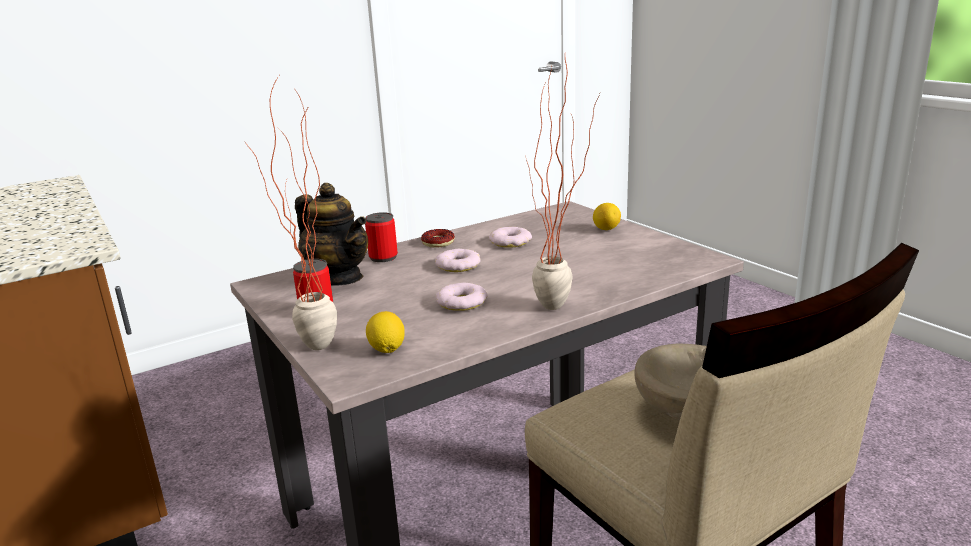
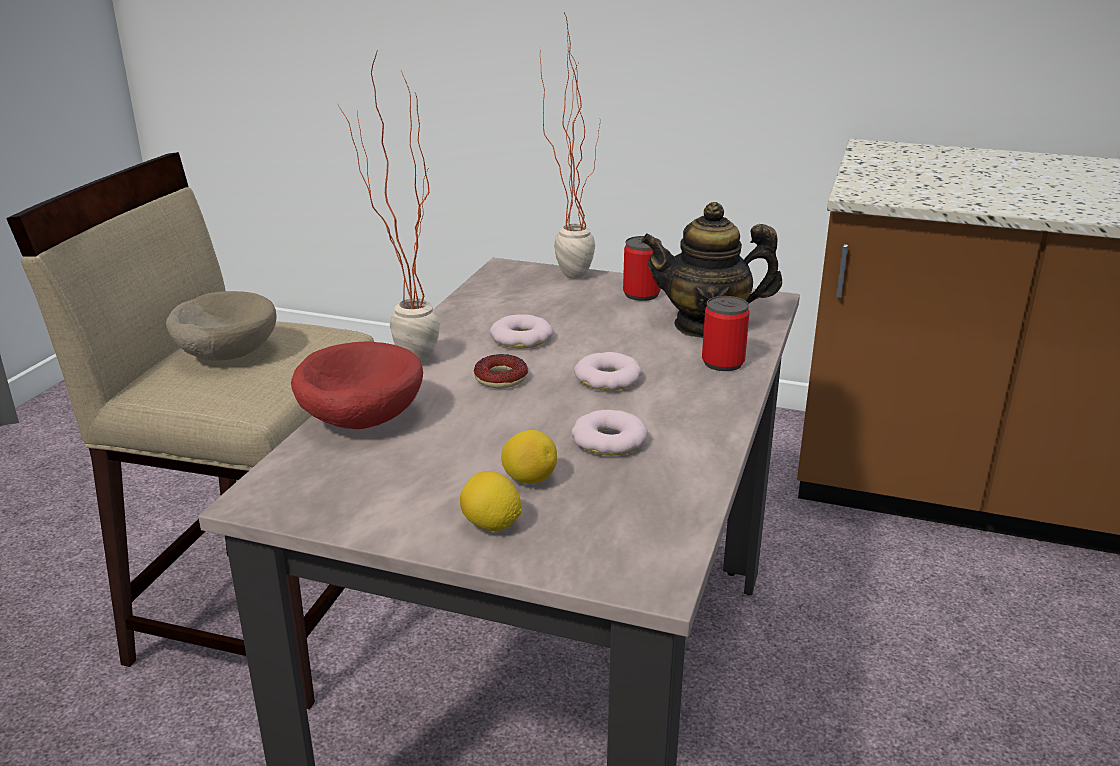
camera: 140 degrees right, 5 degrees up
(387, 349) = (514, 288): lemon -> lemon (529, 479)
(438, 243) = (707, 406): donut -> donut (501, 378)
(627, 281) = (359, 419): none -> red bowl

